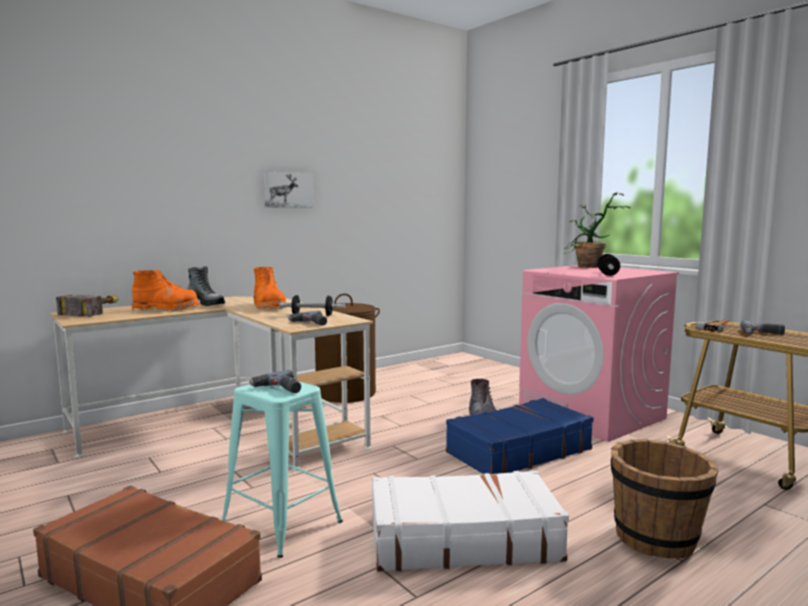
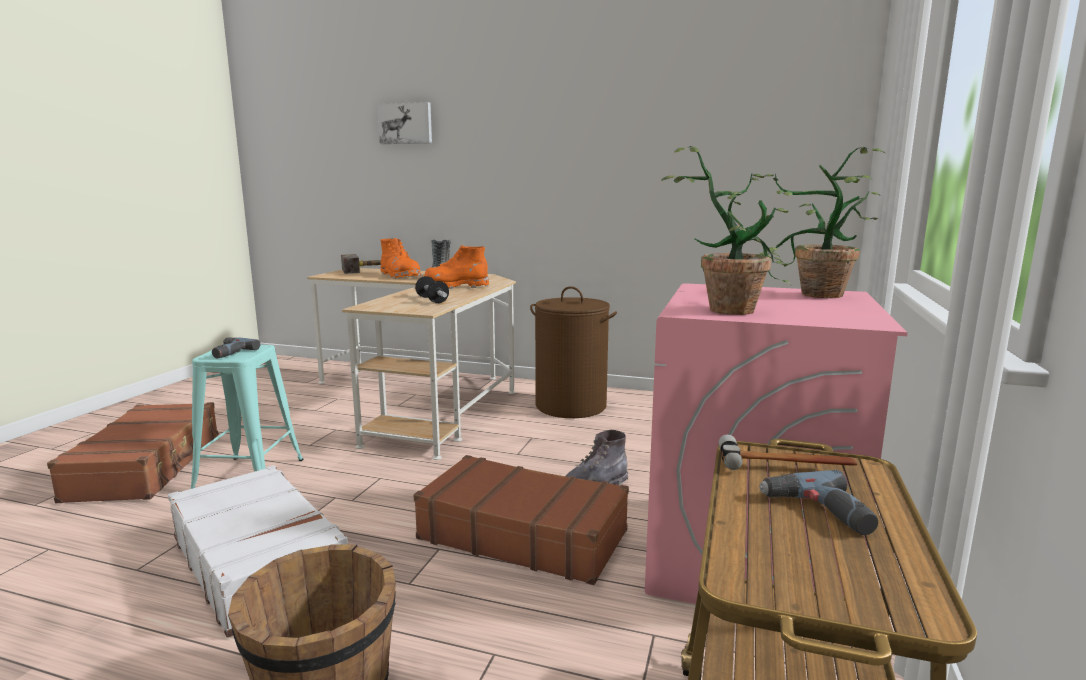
camera: 55 degrees right, 5 degrees up
(268, 306) = (456, 287): orange boot -> orange boot turned 60 degrees clockwise
(288, 190) = (561, 159): picture -> picture (406, 123)
(309, 323) = (389, 306): power drill -> none
(518, 451) = (523, 534): blue suitcase -> brown suitcase
(607, 274) = (730, 308): dumbbell -> potted plant

